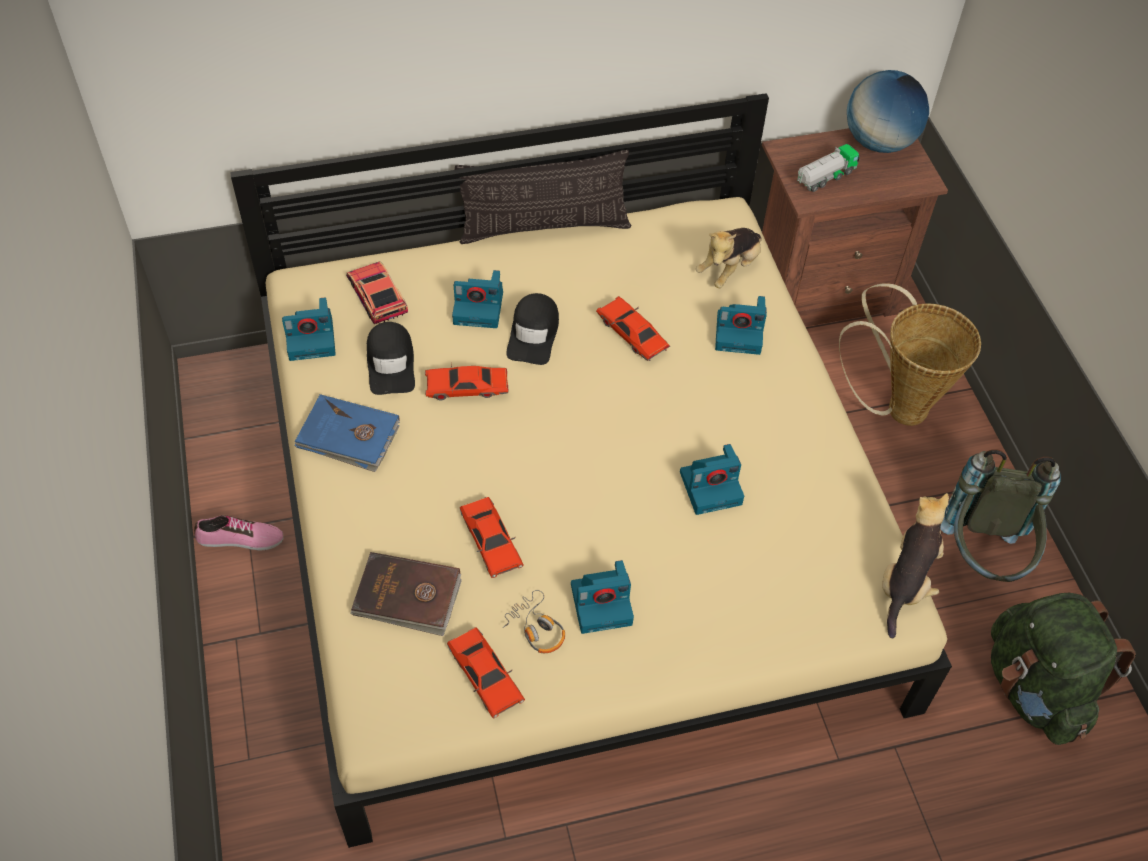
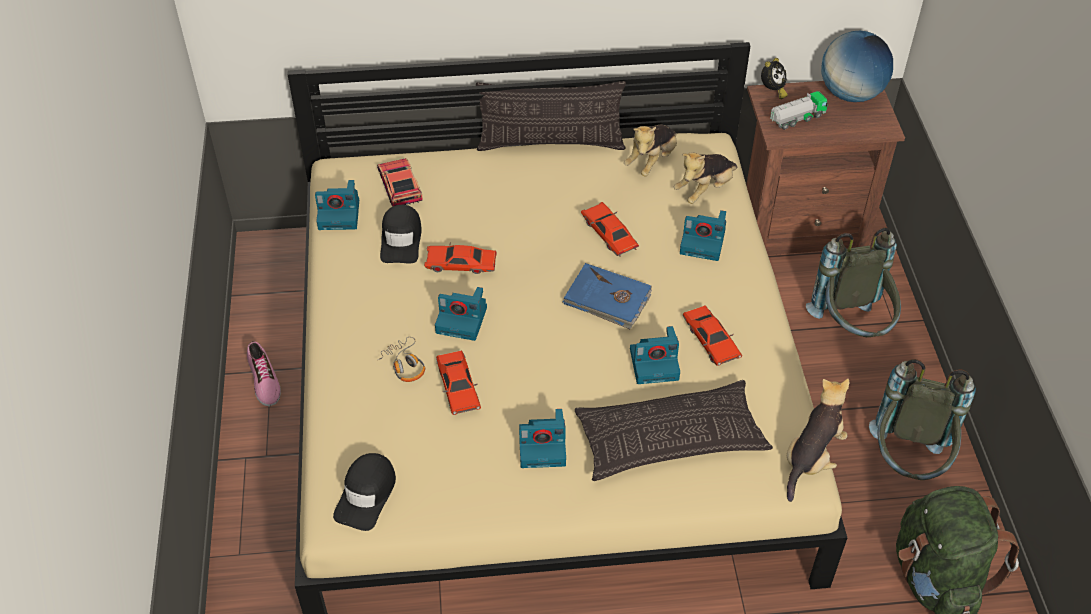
camera: 10 degrees right, 5 degrees down
(240, 539) = (263, 380): shoe -> shoe turned 60 degrees clockwise
(348, 436) = (355, 293): blue book -> blue book (607, 299)
(407, 596) = (380, 422): brown book -> none
(480, 307) = (484, 202): camera -> camera (463, 320)
(485, 677) = (433, 492): red toy car -> red toy car (710, 341)
(533, 334) = (525, 227): black cap -> black cap (366, 495)
(537, 628) = (484, 459): headphones -> headphones (405, 365)
(663, 239) = (652, 161): none -> plush toy
(745, 576) = (670, 438): none -> pillow
(791, 146) = (772, 91): none -> alarm clock
(897, 406) = (852, 329): basket -> grey backpack

